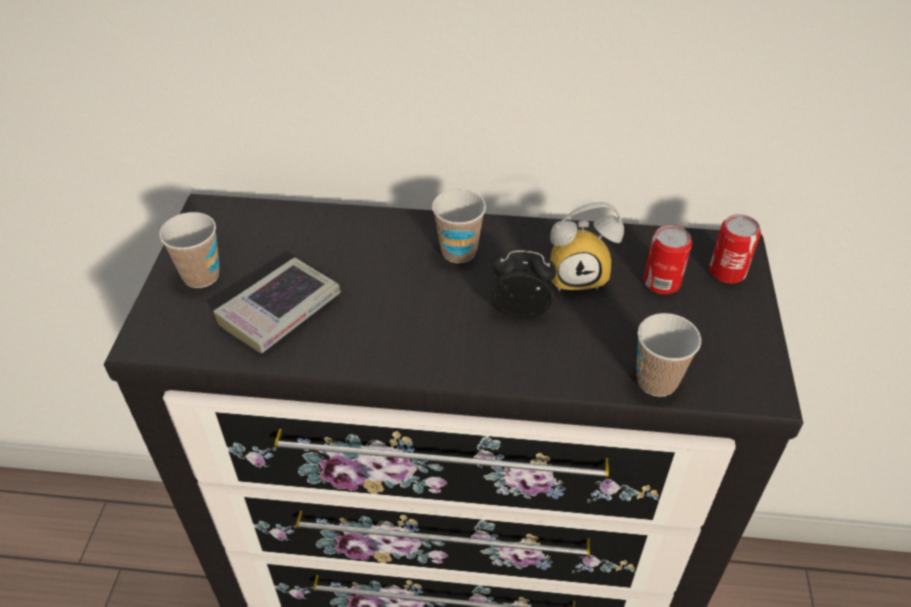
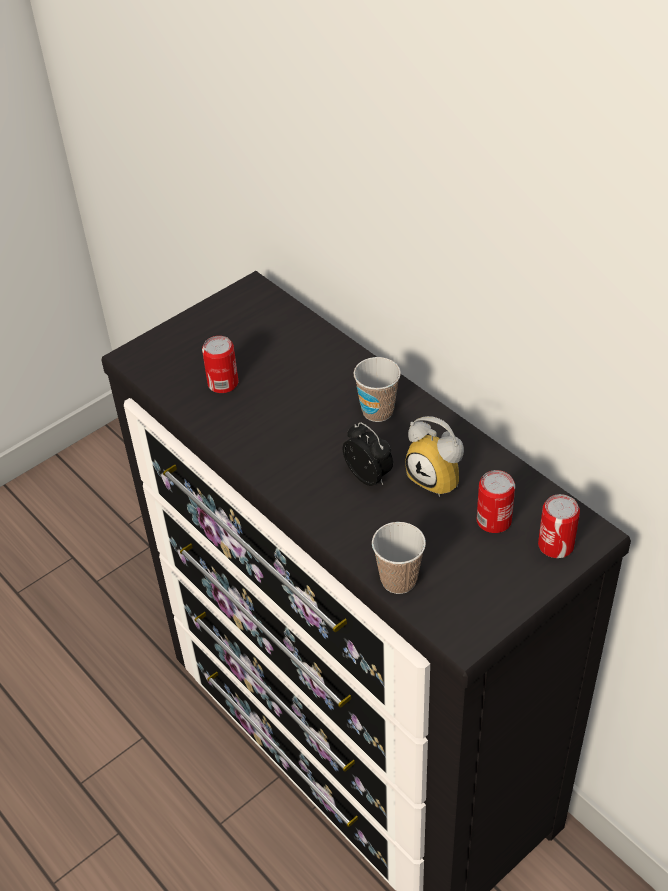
camera: 45 degrees right, 0 degrees up
(201, 276) = (203, 333): cup -> none
(280, 311) = (223, 383): book -> can

